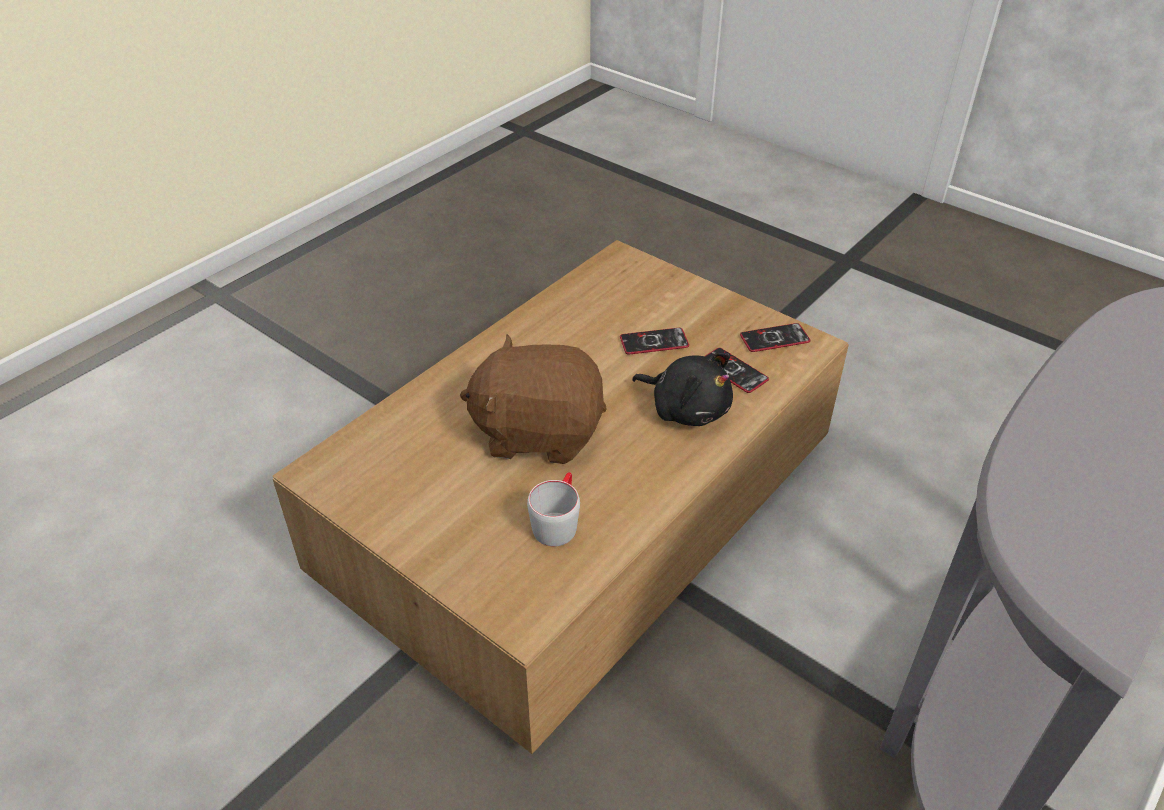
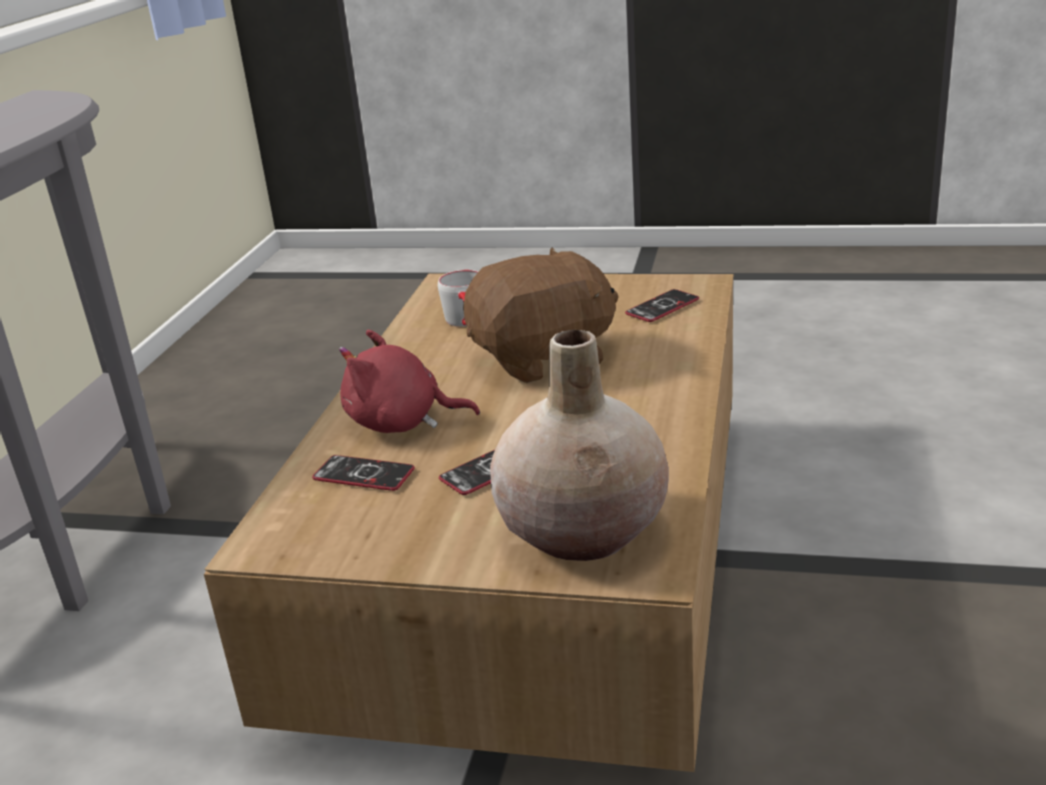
camera: 155 degrees right, 15 degrees down
(633, 285) = (584, 532): none -> beige vase
(686, 409) = (401, 423): black plush toy -> red plush toy
(774, 339) = (320, 532): phone -> phone (662, 307)

